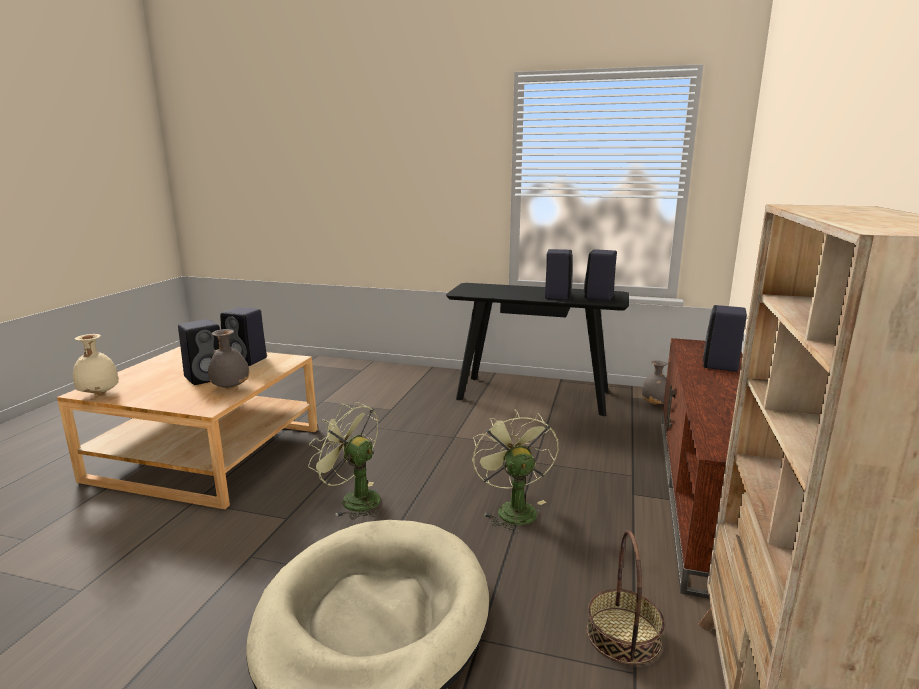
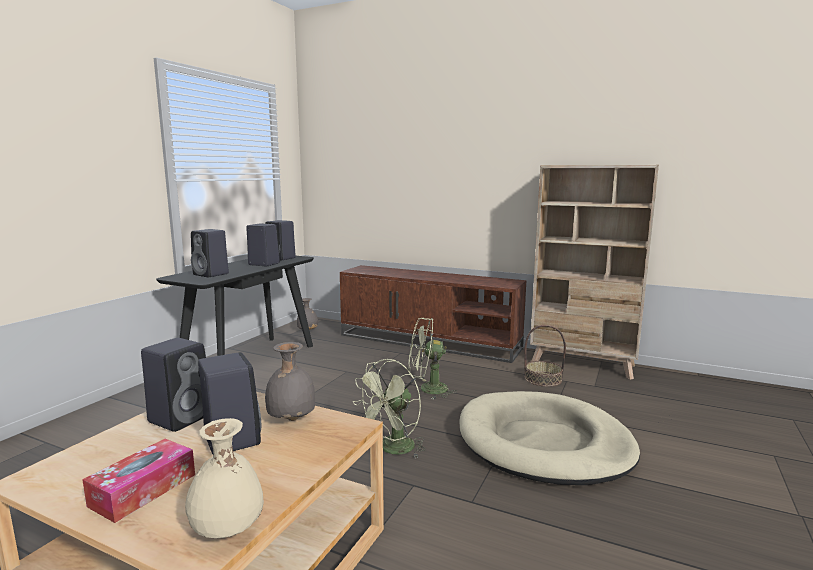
camera: 80 degrees left, 5 degrees down
(157, 370) = (143, 490): none -> tissue box
(721, 365) = (397, 271): black speaker -> black speaker (212, 274)

